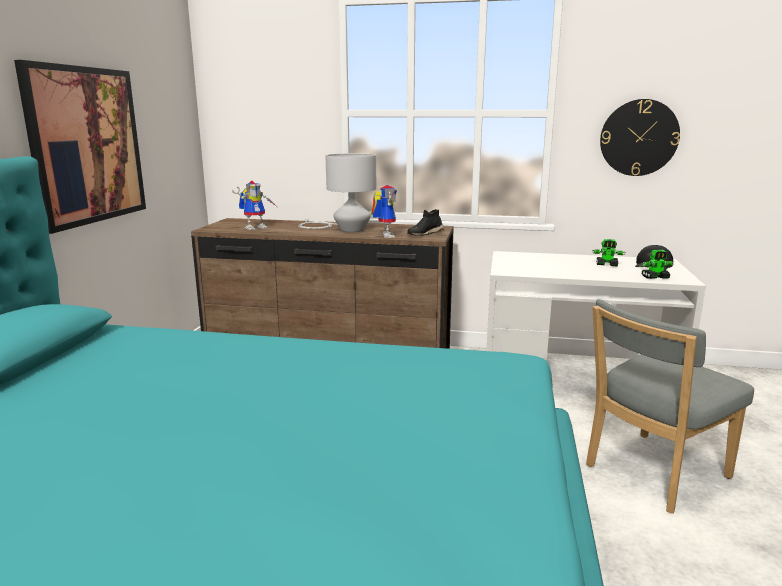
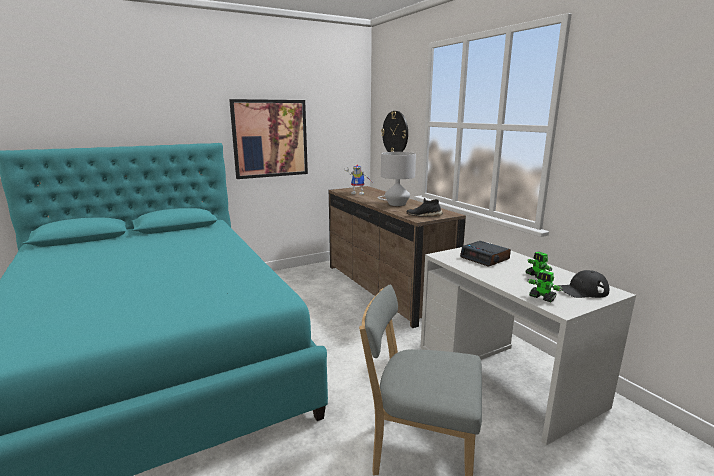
camera: 50 degrees right, 0 degrees up
(384, 235) = (399, 211): toy robot -> none
(539, 263) = (485, 258): none -> alarm clock
(639, 138) = (630, 158): wall clock -> wall clock (395, 133)

